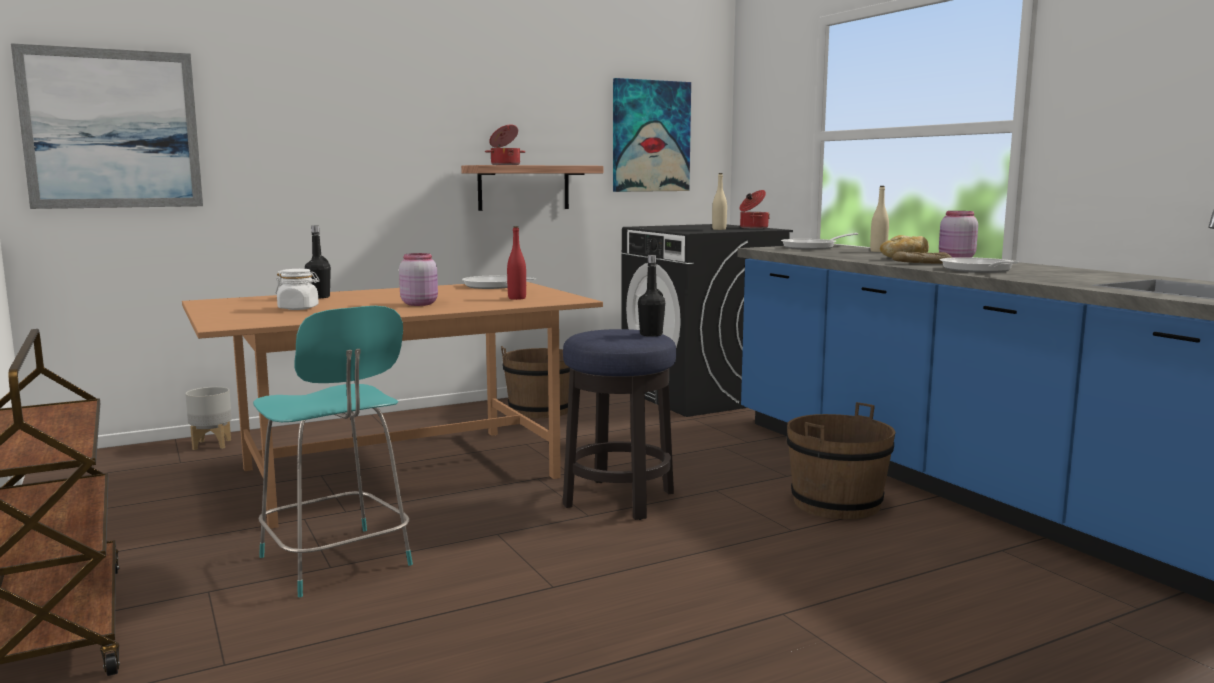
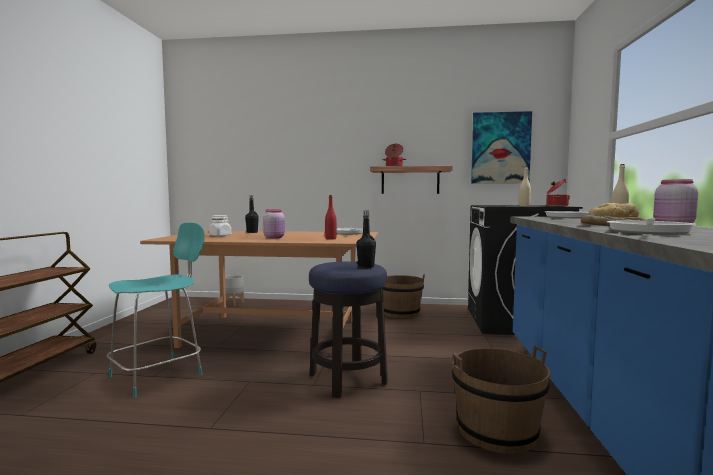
camera: 35 degrees right, 5 degrees down
(112, 129) = (210, 154): picture -> none
(337, 563) = (159, 375): turquoise chair -> turquoise chair turned 135 degrees counterclockwise

